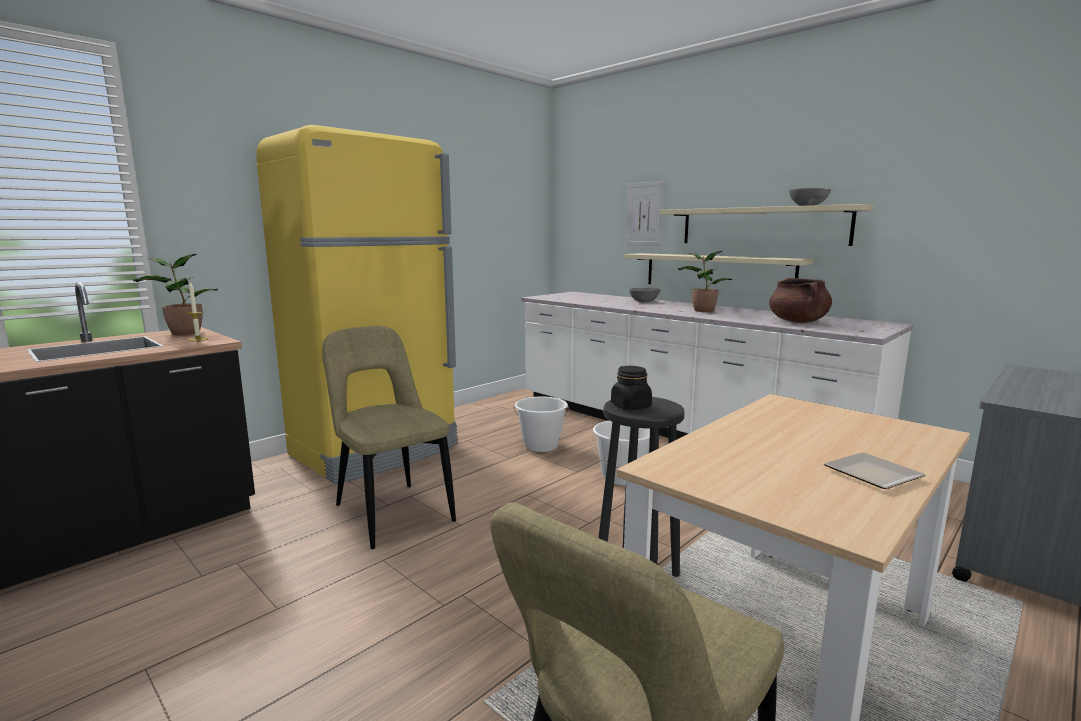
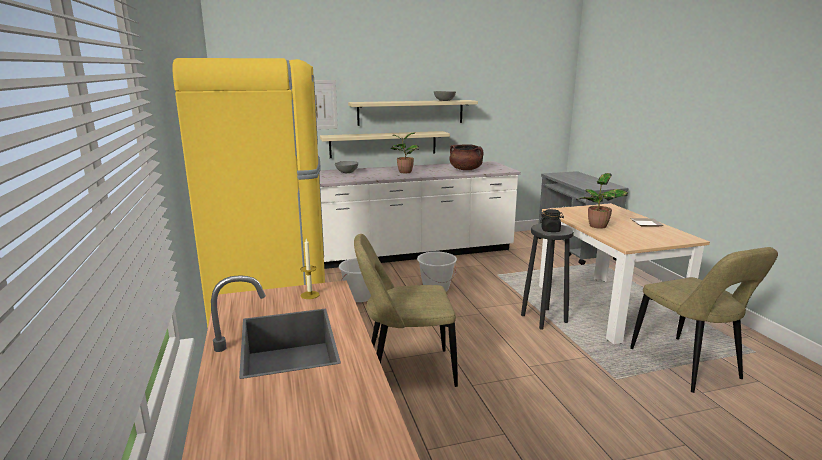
camera: 60 degrees left, 5 degrees up
(183, 333) = (252, 301): potted plant -> potted plant (597, 226)

